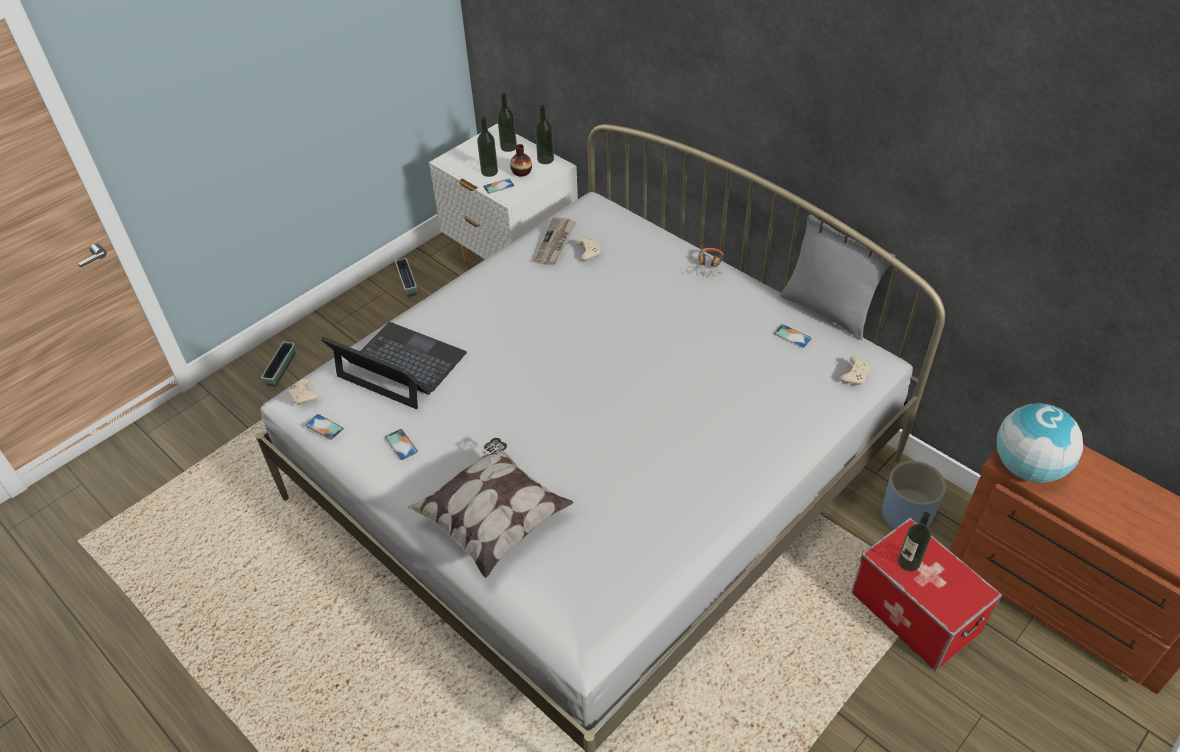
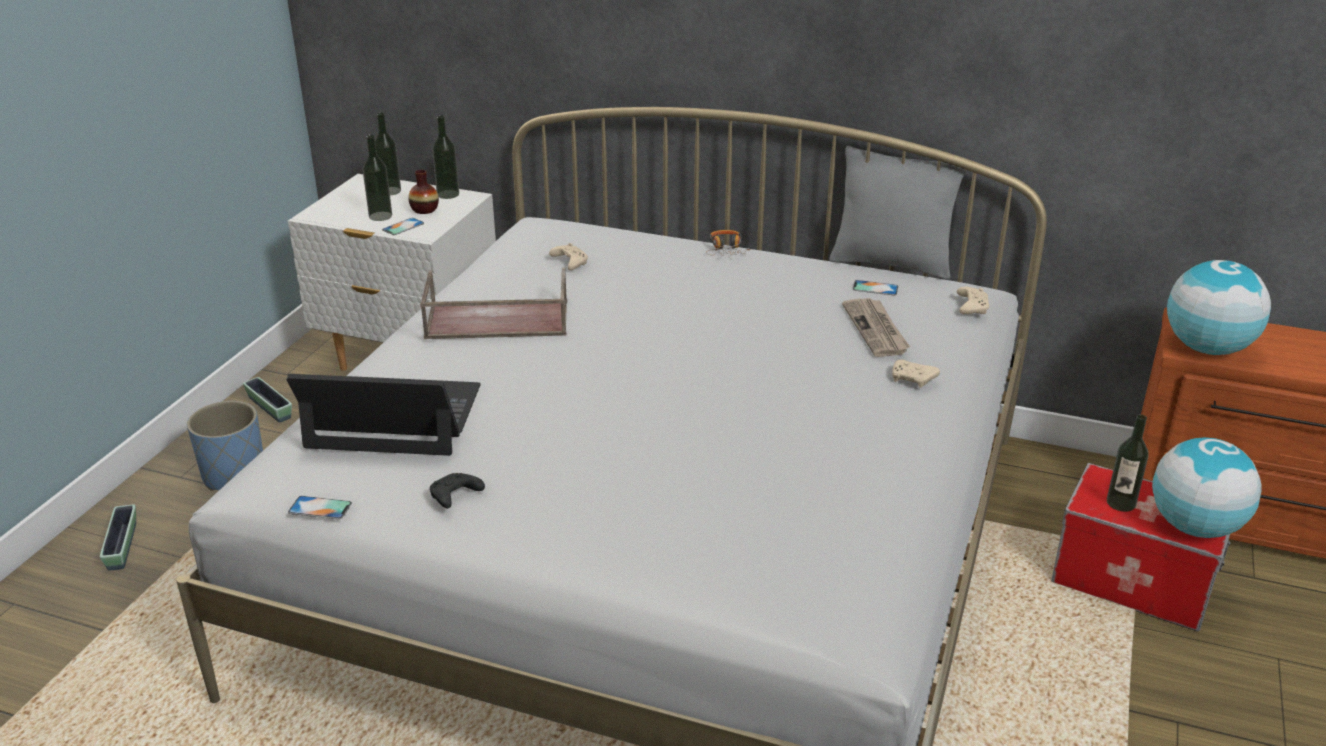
camera: 25 degrees left, 15 degrees down
(304, 396) = (265, 482): beige game controller -> beige game controller (913, 380)
(401, 444) = (454, 497): phone -> black game controller
(494, 519) = (648, 542): pillow -> none
(507, 296) = (495, 320): none -> brown tray
(555, 243) = (521, 262): newspaper -> newspaper (876, 330)
(906, 515) = (1053, 491): blue planter -> blue planter (234, 475)
(951, 601) = (1194, 527): none -> globe

